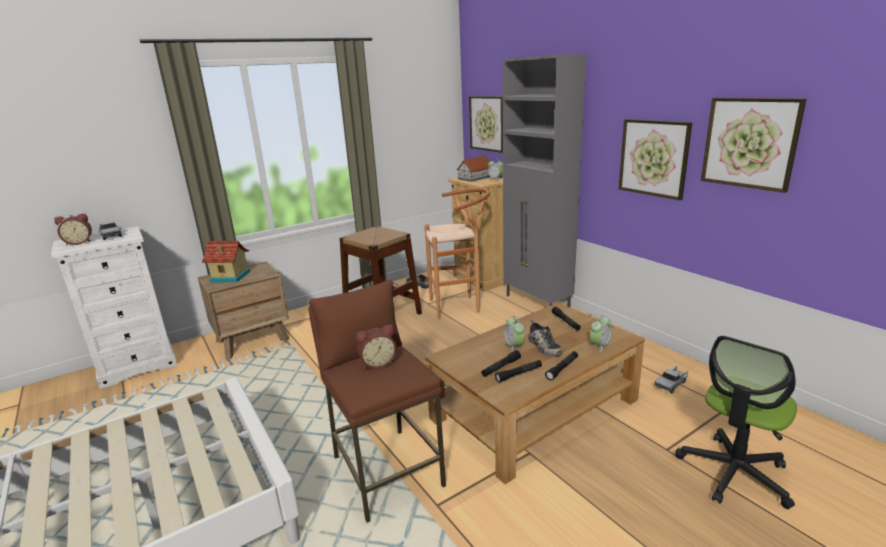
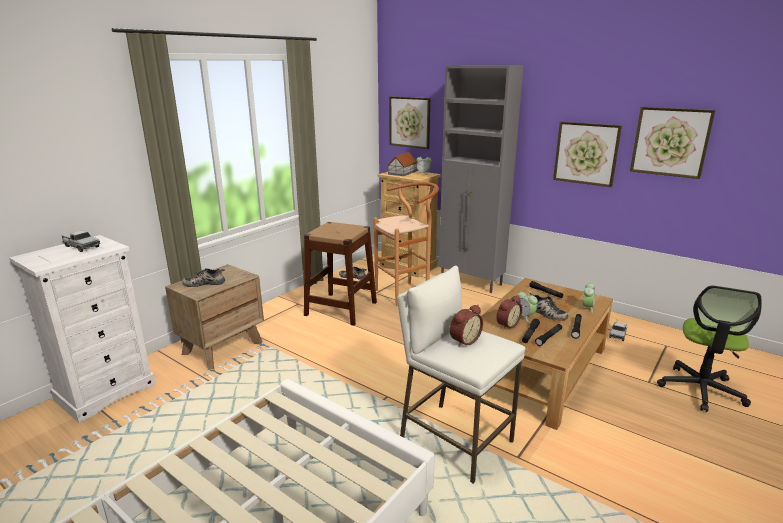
camera: 20 degrees left, 0 degrees up
(79, 242) = (51, 257): alarm clock -> alarm clock (506, 324)
(230, 277) = (205, 283): toy house -> shoe
(386, 471) = (455, 440): brown stool -> white stool

